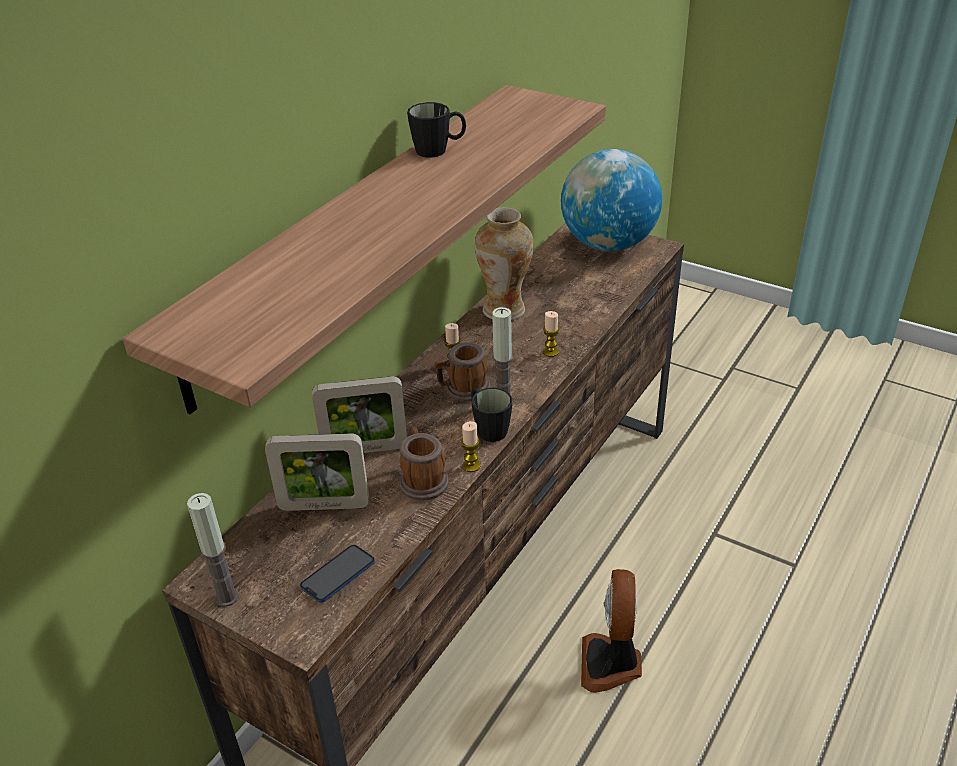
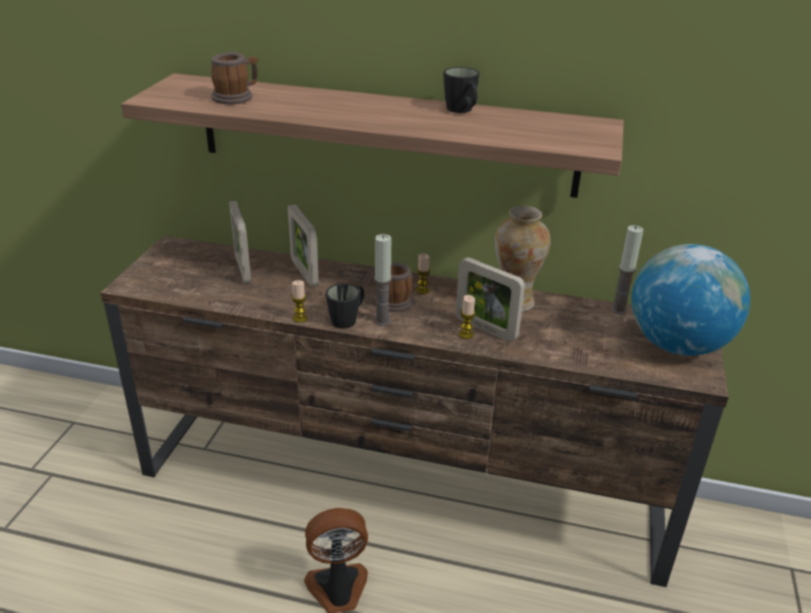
camera: 70 degrees right, 5 degrees down
(227, 597) = (158, 255): candle -> candle (618, 310)
(338, 575) = (179, 286): phone -> none
(422, 479) = (279, 300): mug -> mug (236, 97)
(545, 338) = (486, 329): none -> picture frame

